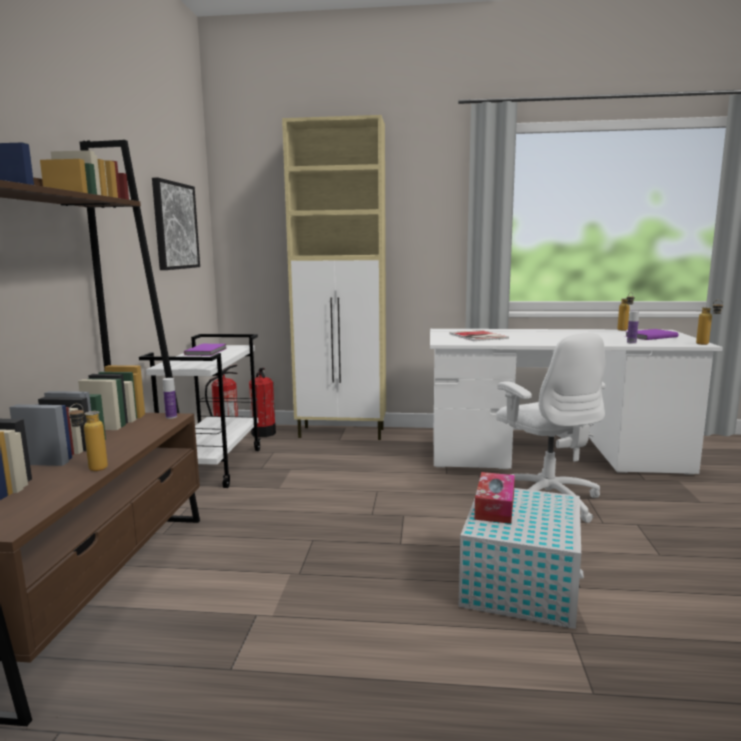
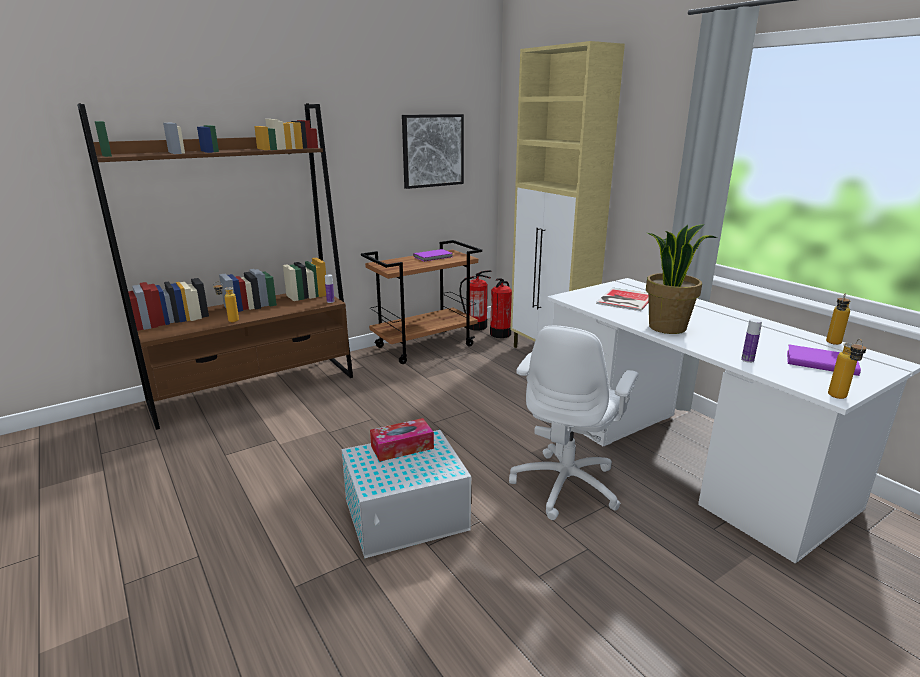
camera: 50 degrees right, 10 degrees up
(213, 466) = (425, 346): white cart -> brown cart
(550, 341) = (667, 327): none -> potted plant

